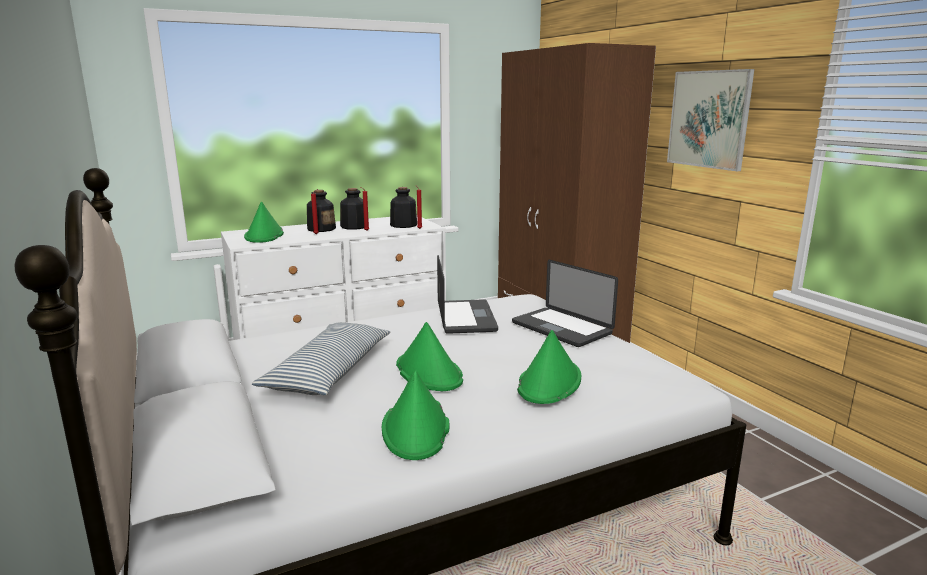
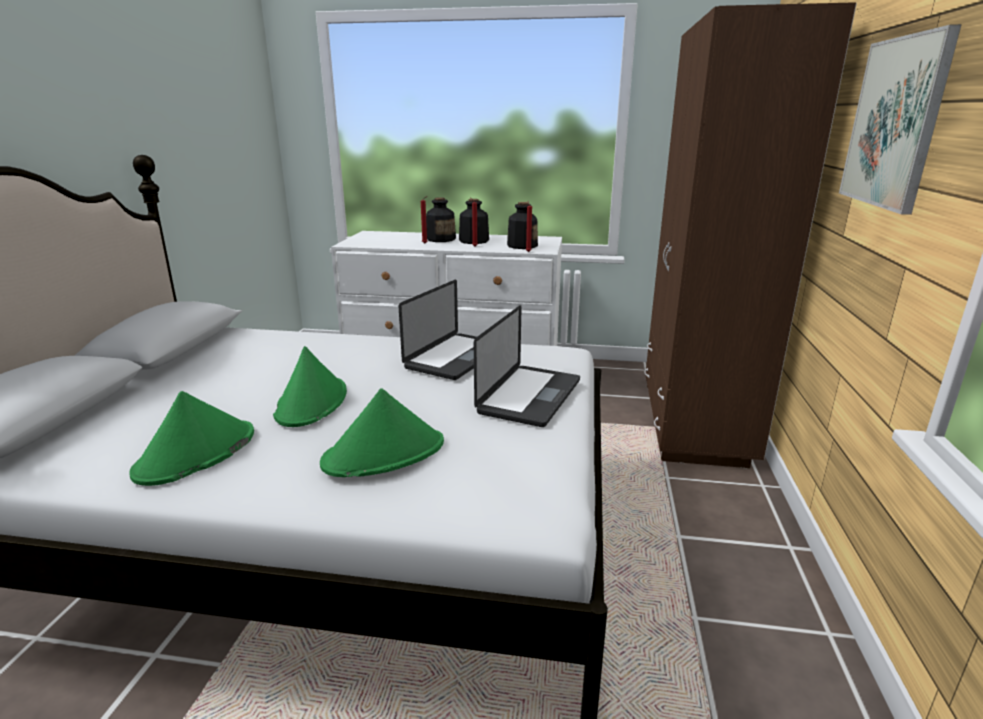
camera: 35 degrees right, 5 degrees up
(264, 236) = (382, 239): green hat -> none
(329, 372) = (251, 376): pillow -> none
(561, 328) = (530, 396): laptop -> laptop turned 150 degrees counterclockwise

